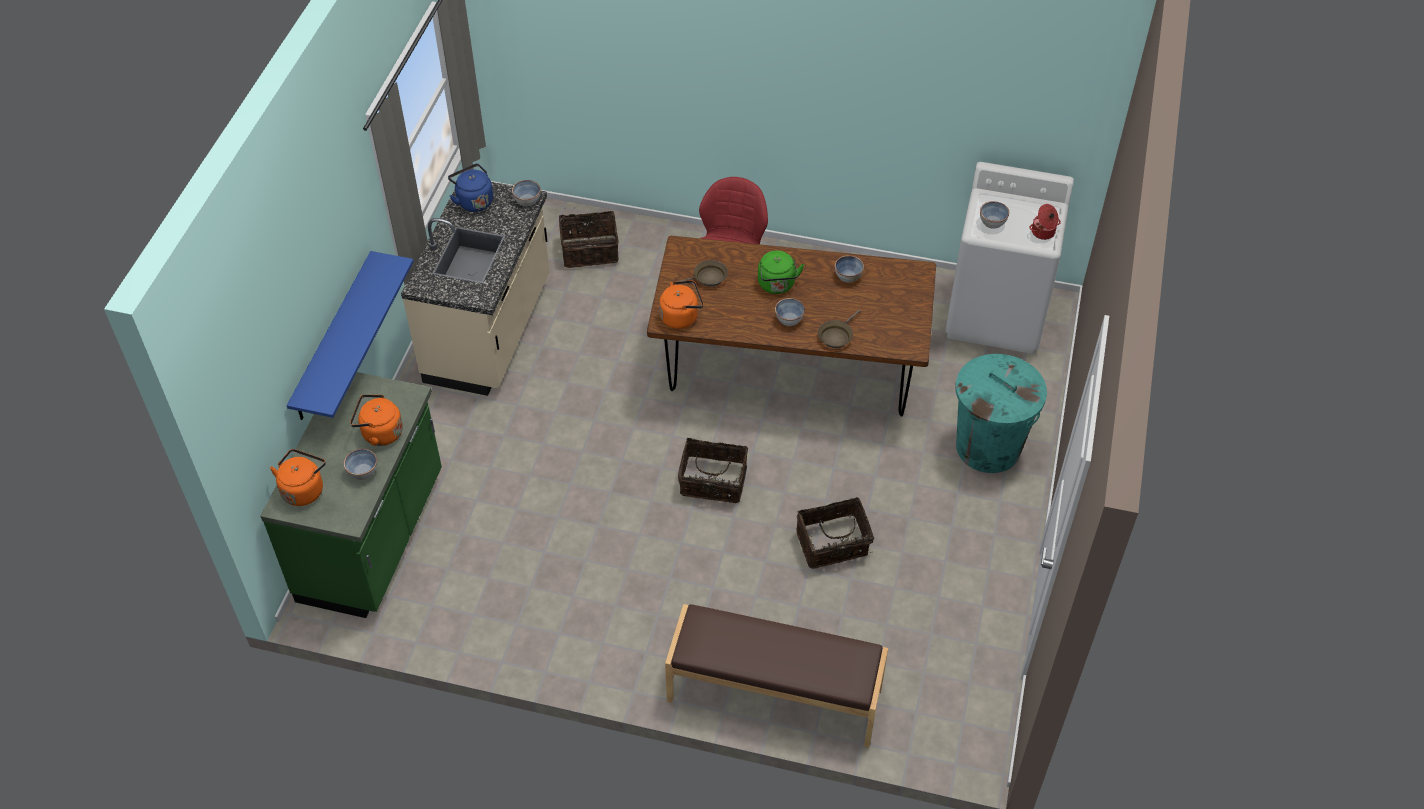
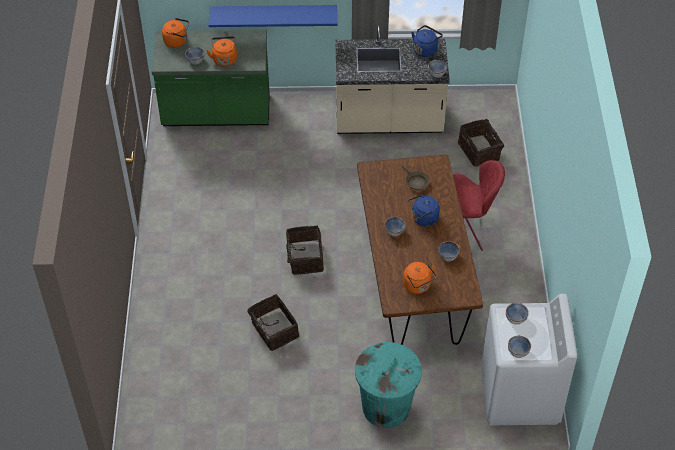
camera: 75 degrees right, 0 degrees up
(681, 317) = (376, 176): orange kettle -> orange kettle (418, 286)
(774, 695) = (153, 321): brown bench -> none
(777, 285) = (423, 219): green kettle -> blue kettle
(836, 336) = (389, 259): brown frying pan -> none
(1043, 232) = (518, 352): cooking pot -> bowl

